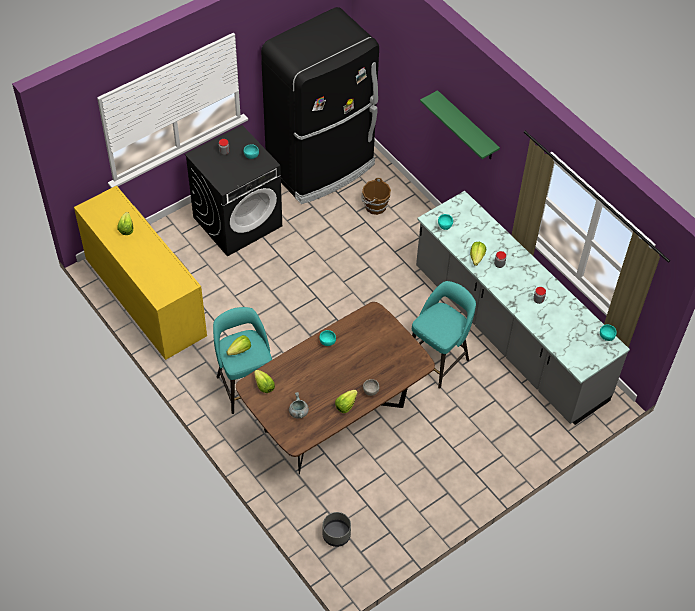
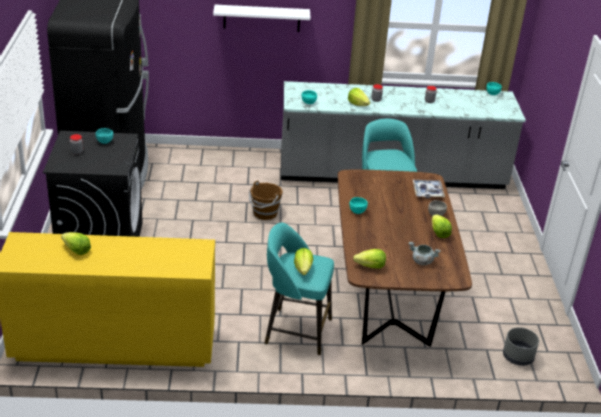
camera: 55 degrees left, 20 degrees down
(374, 206) = (188, 171): brown bucket -> brown bucket (264, 213)
(399, 370) = (428, 192): none -> tray
(467, 127) = (261, 18): green shelf -> white shelf

